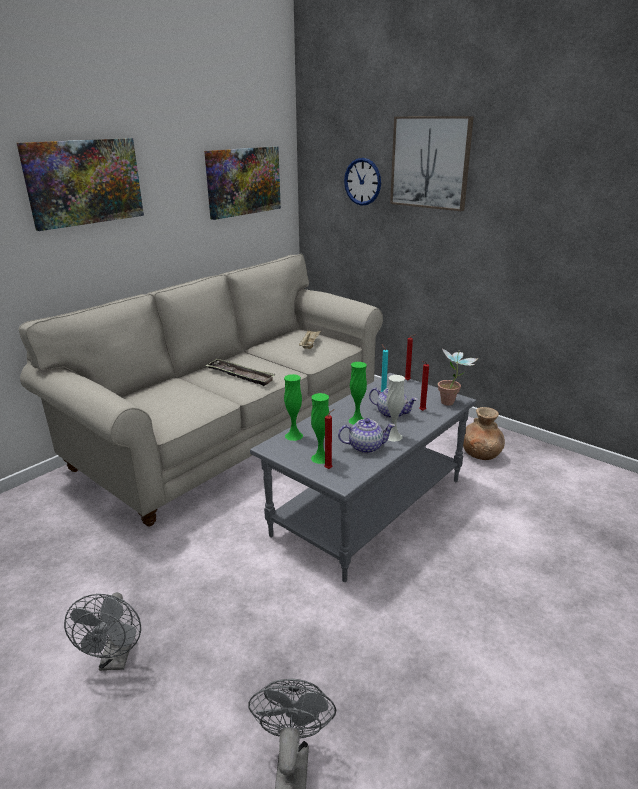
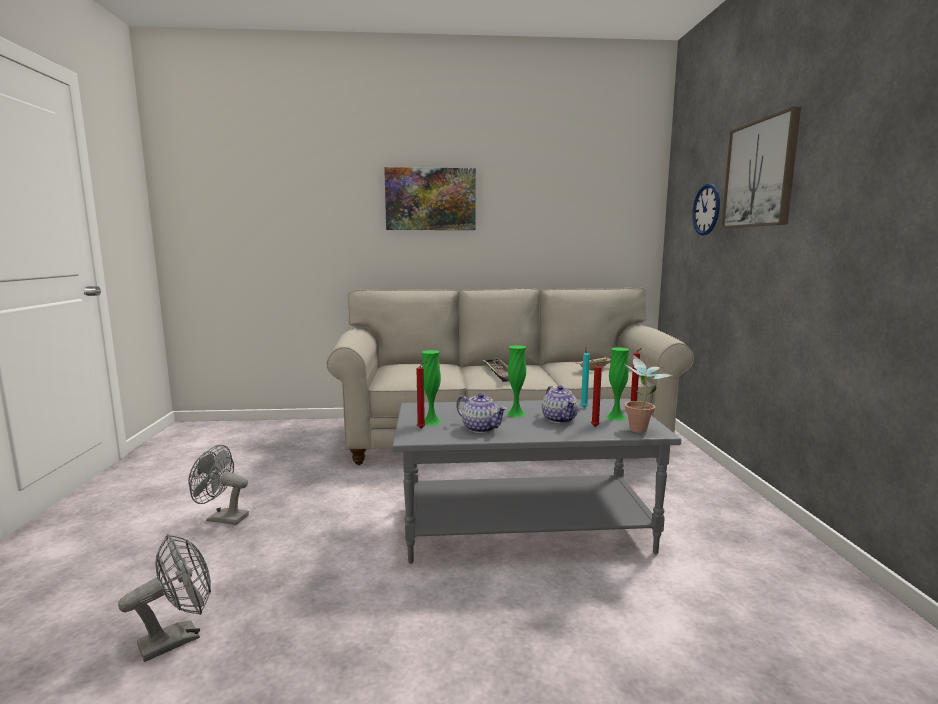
camera: 45 degrees right, 15 degrees down
(116, 659) = (222, 518): grey fan -> grey fan turned 60 degrees clockwise
(243, 181) = (590, 213): picture -> none
(294, 436) = (446, 406): green vase -> green vase (616, 417)
(393, 436) = (521, 431): white vase -> none
(481, 454) = (735, 547): brown vase -> none

